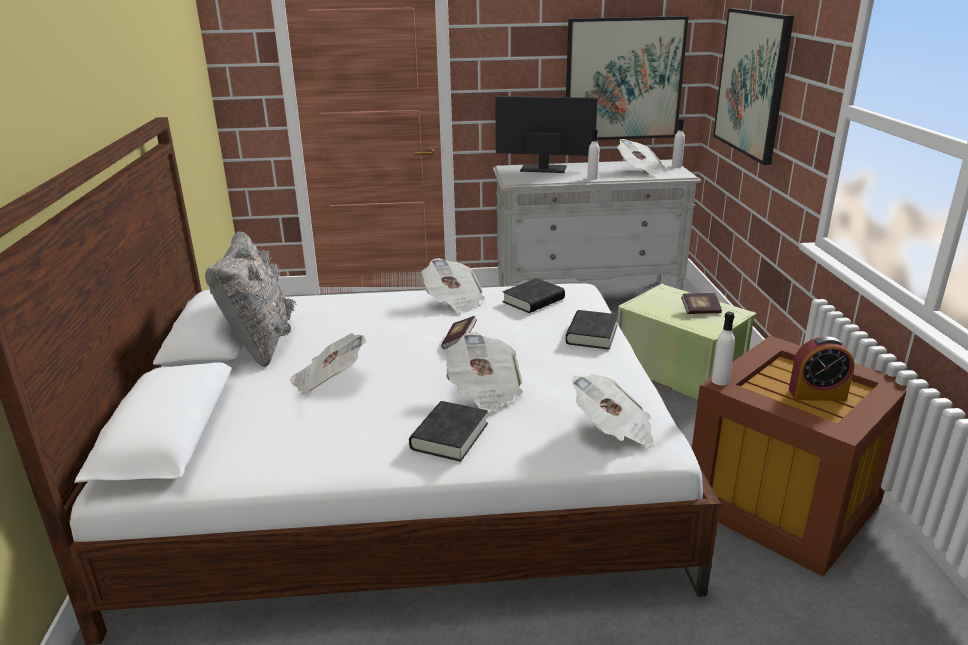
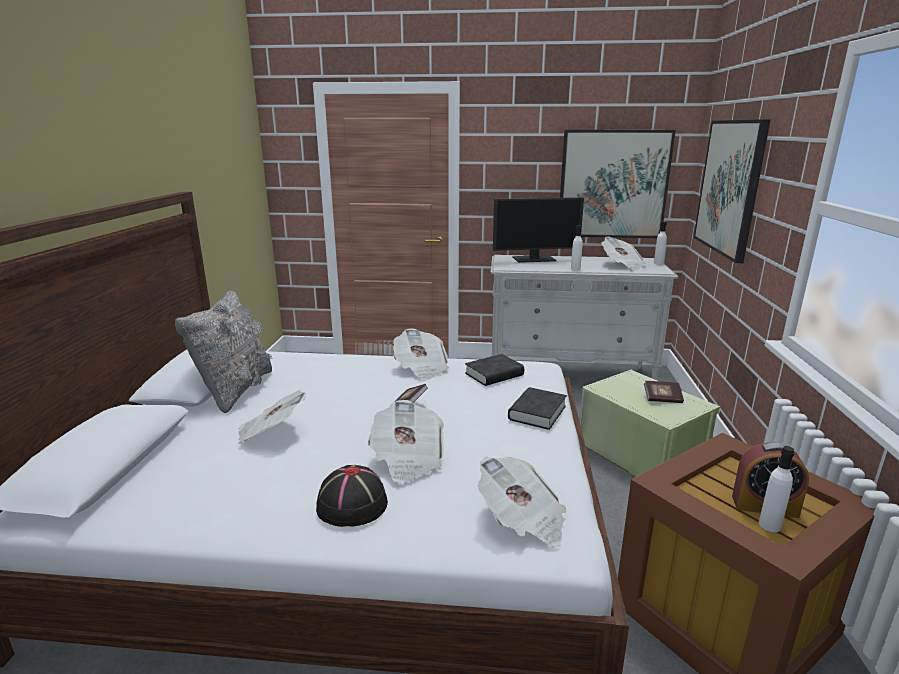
camera: 10 degrees right, 5 degrees down
(449, 436) = (351, 505): black book -> black hat
(543, 168) = (534, 259): monitor -> monitor turned 150 degrees clockwise
(720, 381) = (654, 477): white bottle -> white bottle (769, 525)

